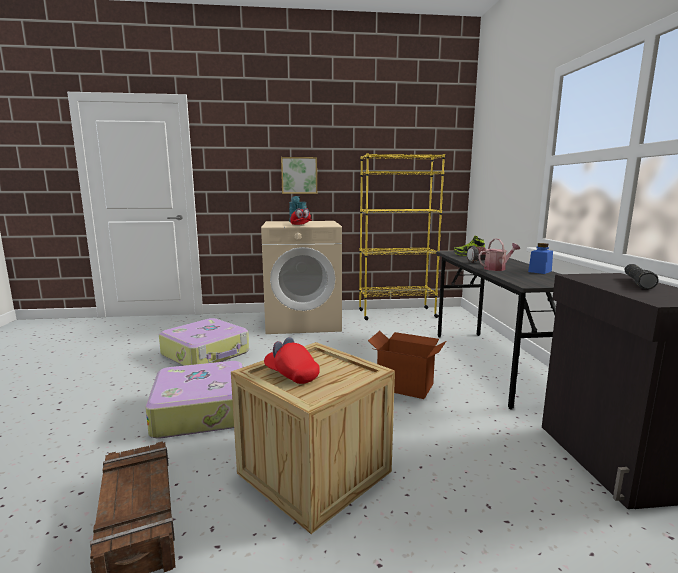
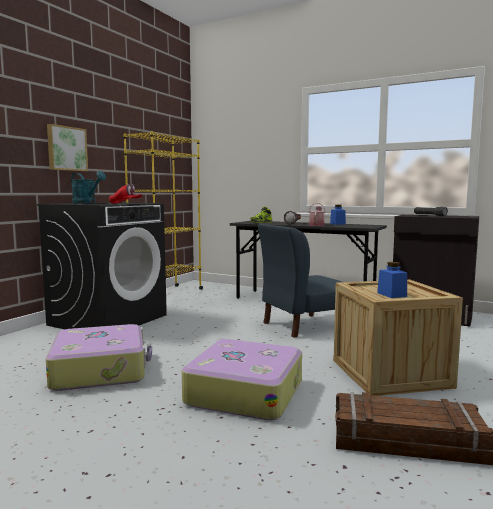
camera: 55 degrees left, 5 degrees down
(291, 375) = (392, 294): red cap -> blue jar
(303, 322) = (108, 320): beige washing machine -> black washing machine
(405, 386) = (302, 325): cardboard box -> blue chair

